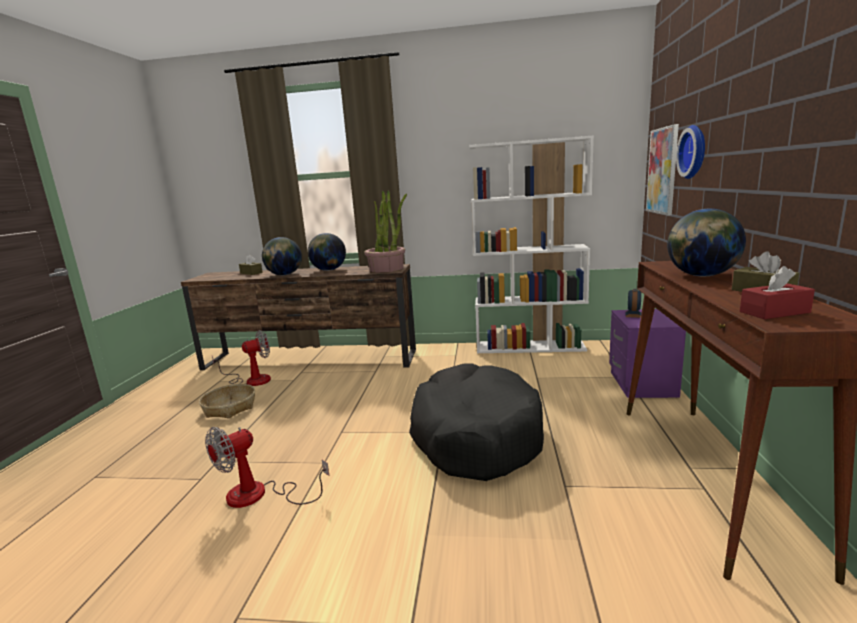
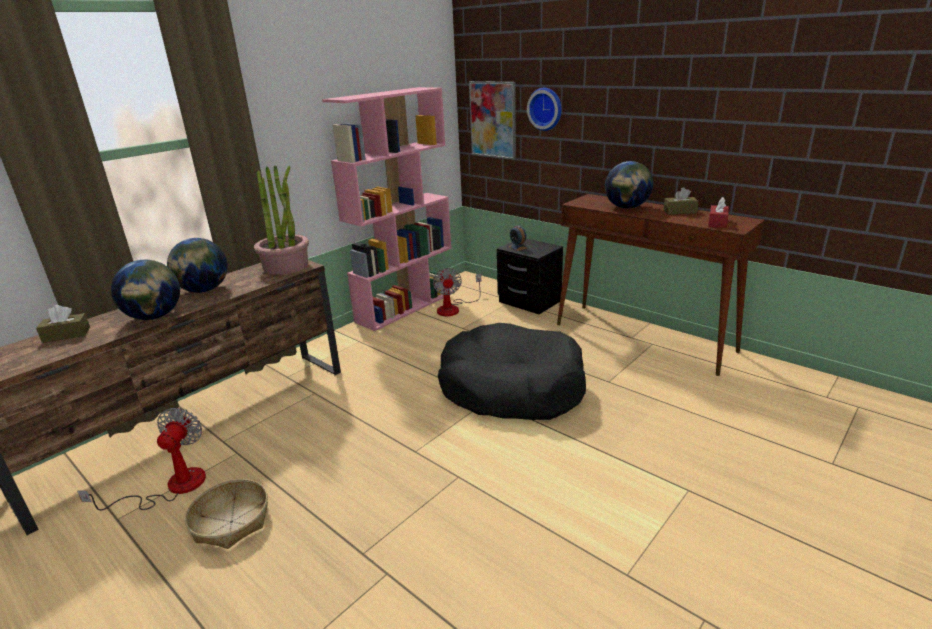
camera: 55 degrees left, 10 degrees up
(259, 495) = (470, 531): fan -> fan (453, 308)
(530, 346) = (406, 306): white bookcase -> pink bookcase
(640, 384) = (529, 302): purple nightstand -> black nightstand

